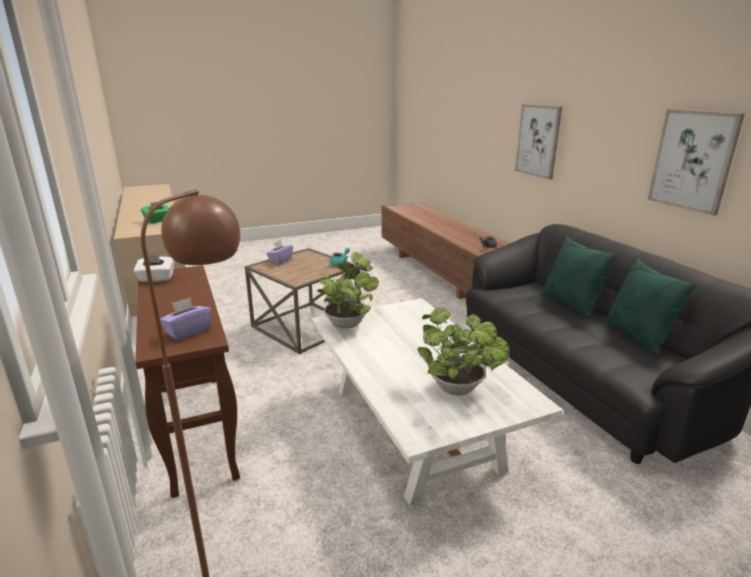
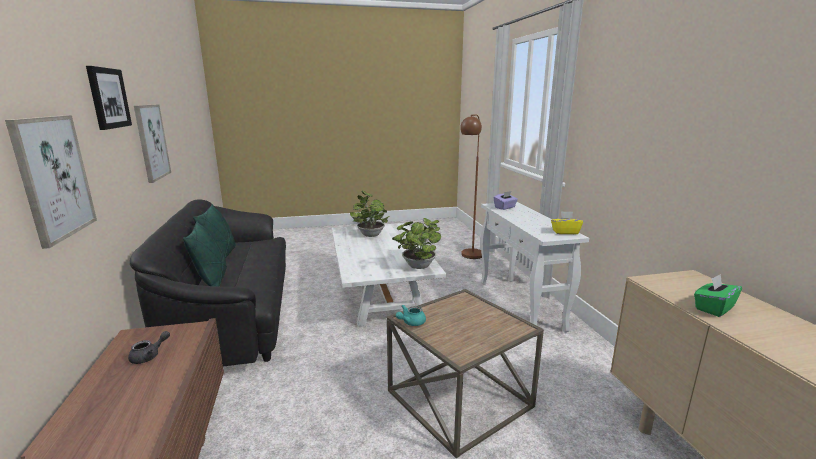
camera: 170 degrees left, 5 degrees down
(156, 279) = (565, 232): white tissue box -> yellow tissue box
(196, 428) = (520, 305): brown console table -> white console table
(280, 260) = (497, 337): purple tissue box -> none
(621, 98) = (108, 98): none -> picture

